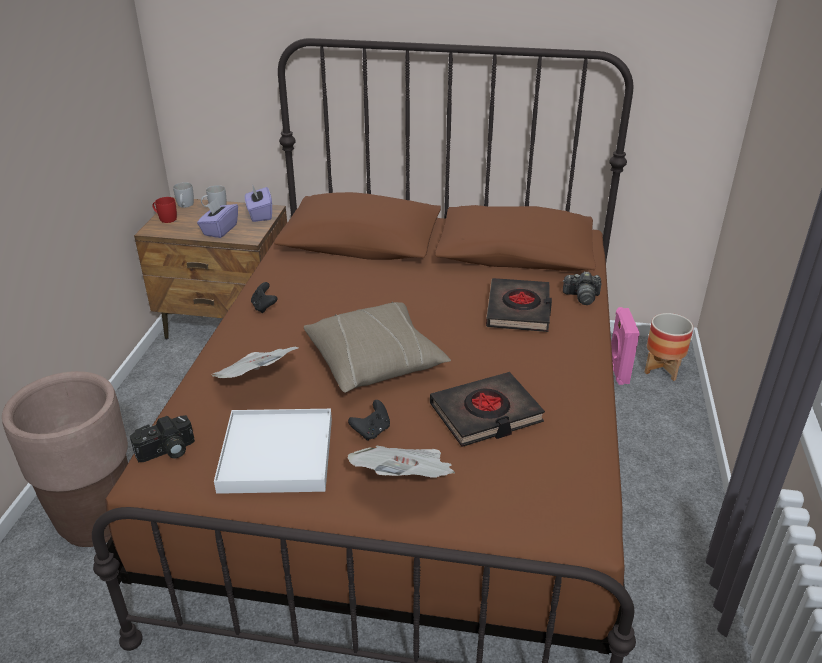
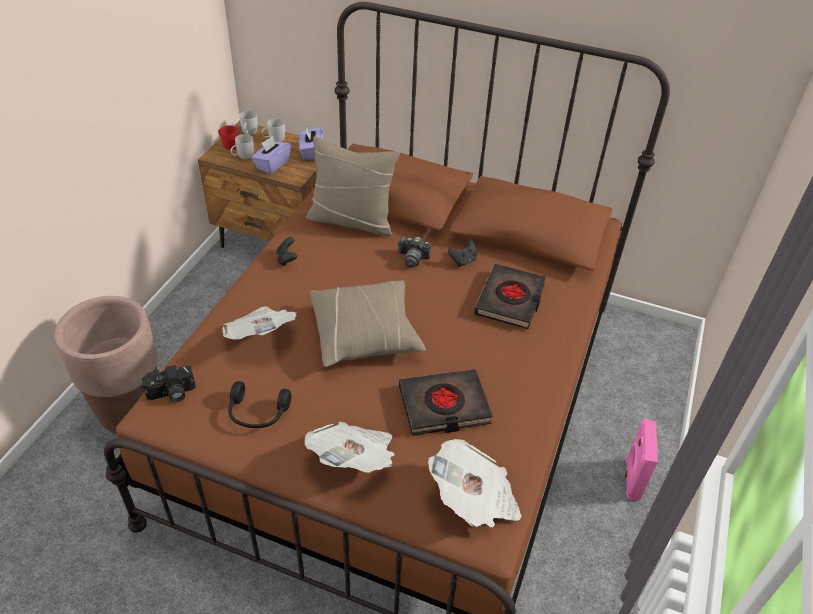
camera: 10 degrees right, 10 degrees up
(184, 226) = (243, 156): none -> white mug
(276, 455) = (257, 413): white tray -> black headphones
(325, 264) = (352, 220): none -> beige pillow
(372, 431) = (341, 405): black game controller -> black game controller (463, 261)
(553, 496) = (474, 499): none -> newspaper
(582, 297) = (573, 295): camera -> camera (413, 258)
(617, 371) = (615, 349): pink speaker -> pink speaker (631, 479)
(662, 369) = (659, 354): planter -> none

